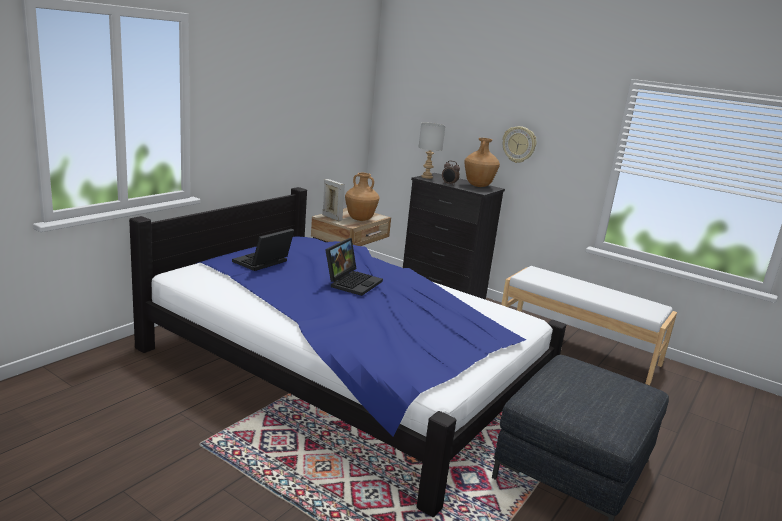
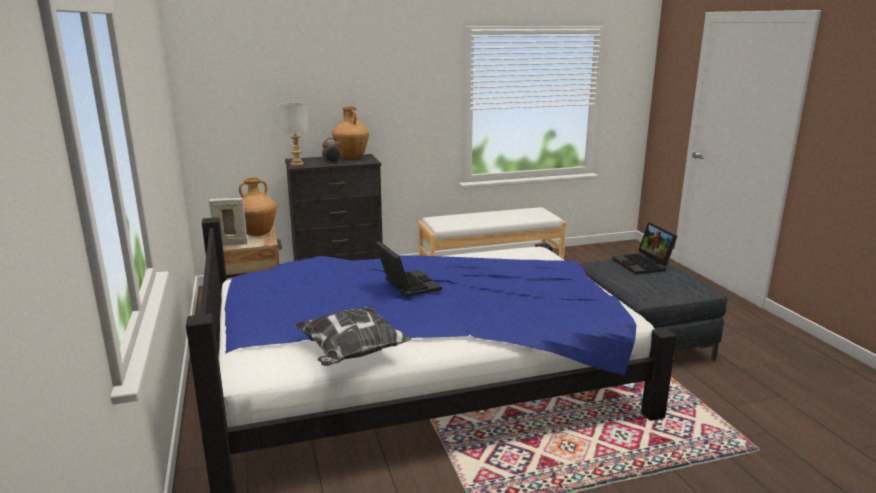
camera: 50 degrees left, 0 degrees up
(231, 294) = (351, 353): none -> pillow
(262, 263) = (296, 313): laptop -> laptop (643, 265)
(519, 144) = (375, 106): wall clock -> none

